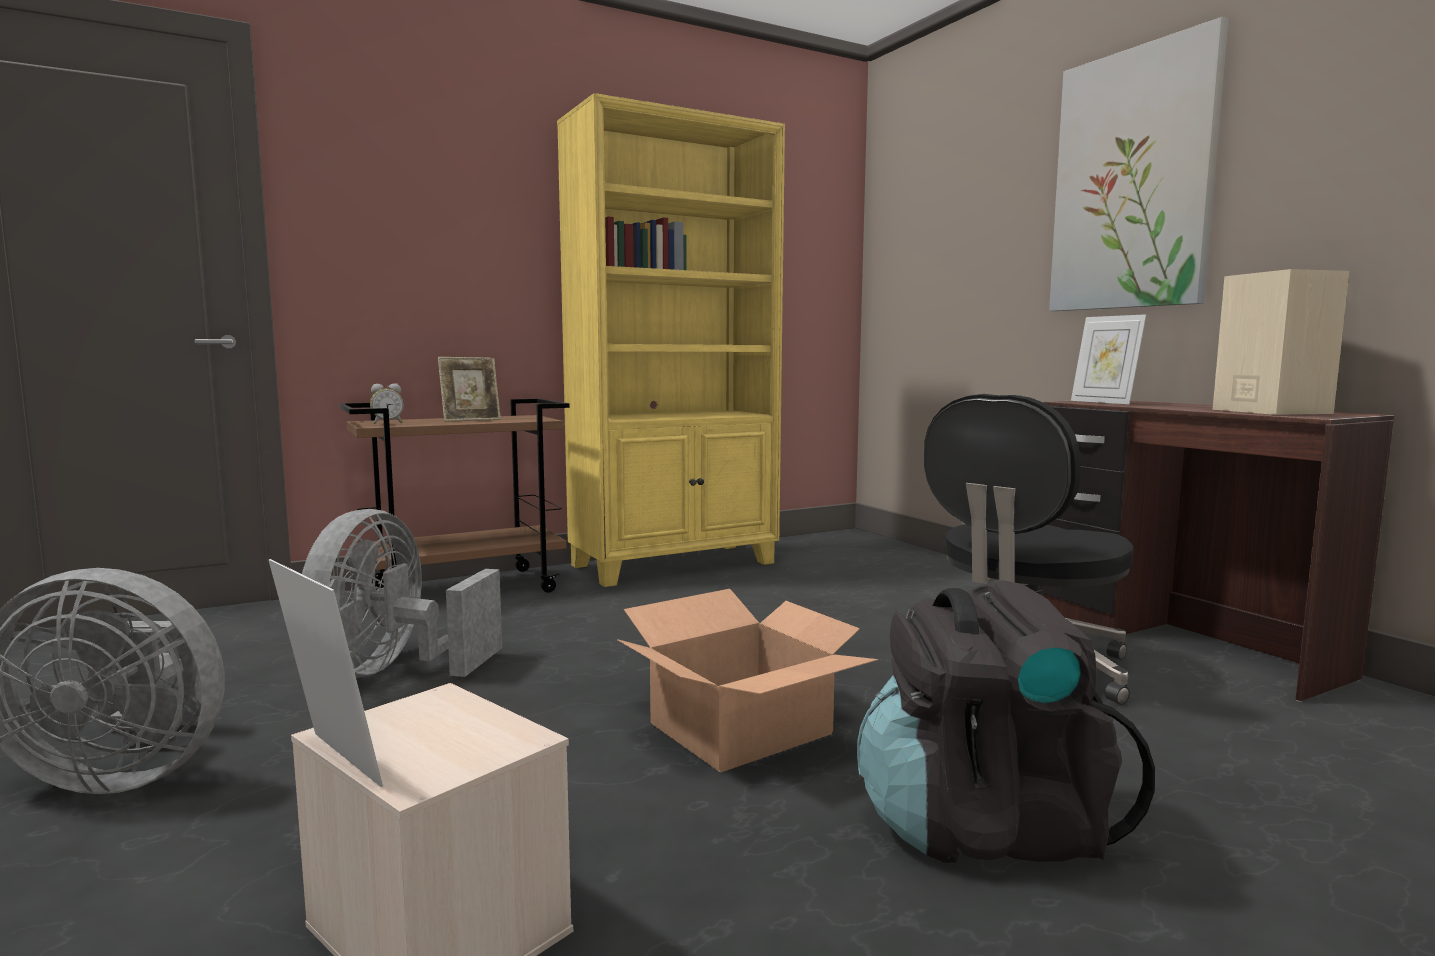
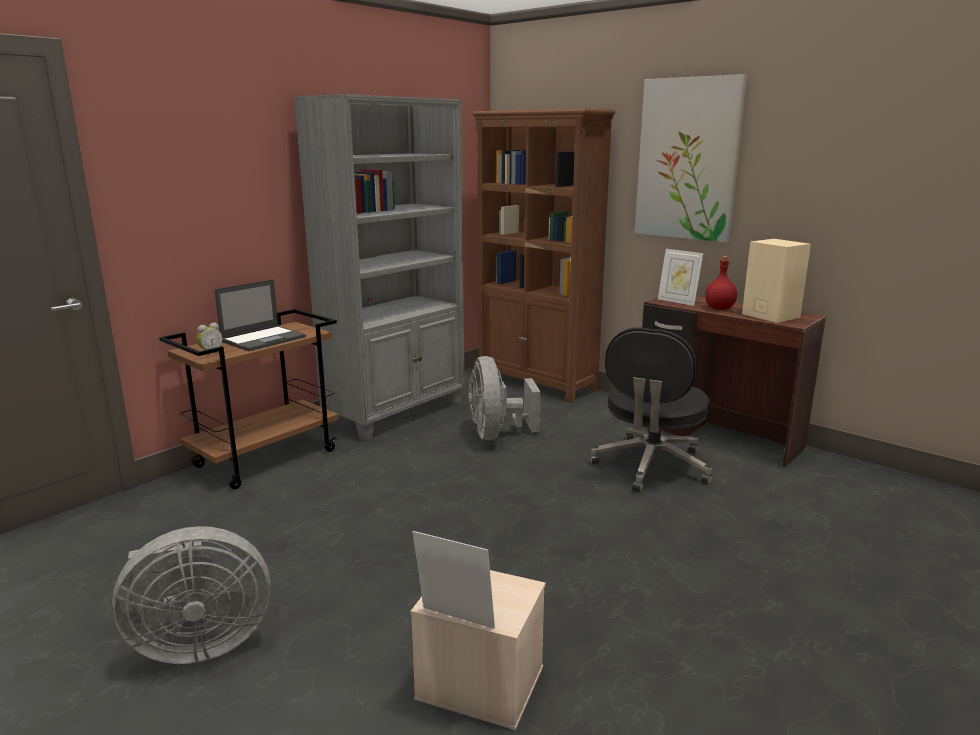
camera: 20 degrees left, 10 degrees up
(393, 671) = (290, 536): grey fan -> grey fan (496, 434)
(471, 420) = (264, 339): picture frame -> laptop
(675, 564) = (396, 412): yellow bookcase -> grey bookcase
(742, 729) = (536, 537): cardboard box -> none
(903, 554) = (536, 383): none -> brown bookcase
(984, 826) = (683, 570): black backpack -> none
(1173, 406) = (719, 308): none -> red bottle

